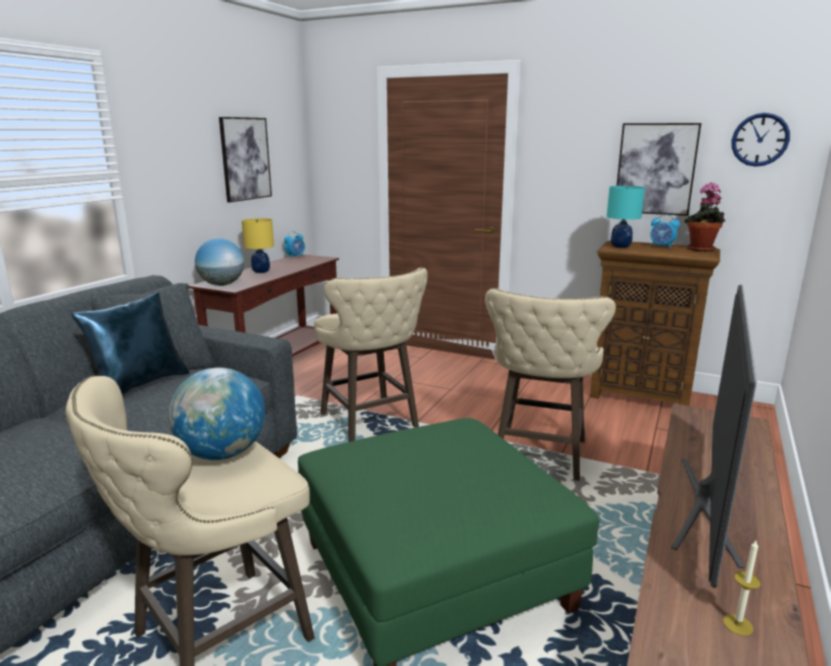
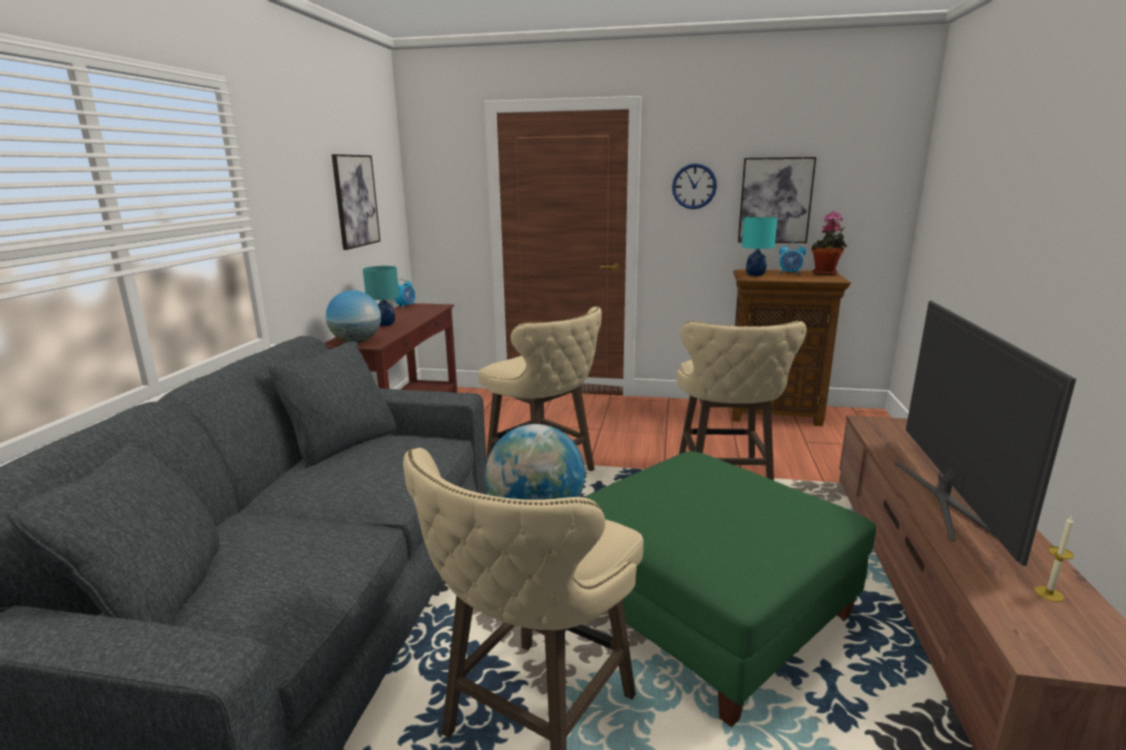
camera: 15 degrees left, 0 degrees up
(140, 385) = (337, 461): blue pillow -> none
(260, 271) = (384, 324): yellow table lamp -> turquoise table lamp
(760, 139) = (866, 171): wall clock -> wall clock (694, 186)

